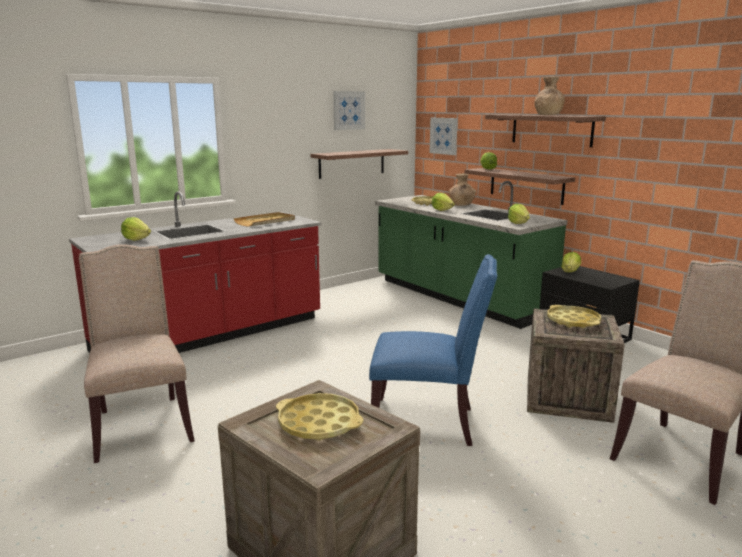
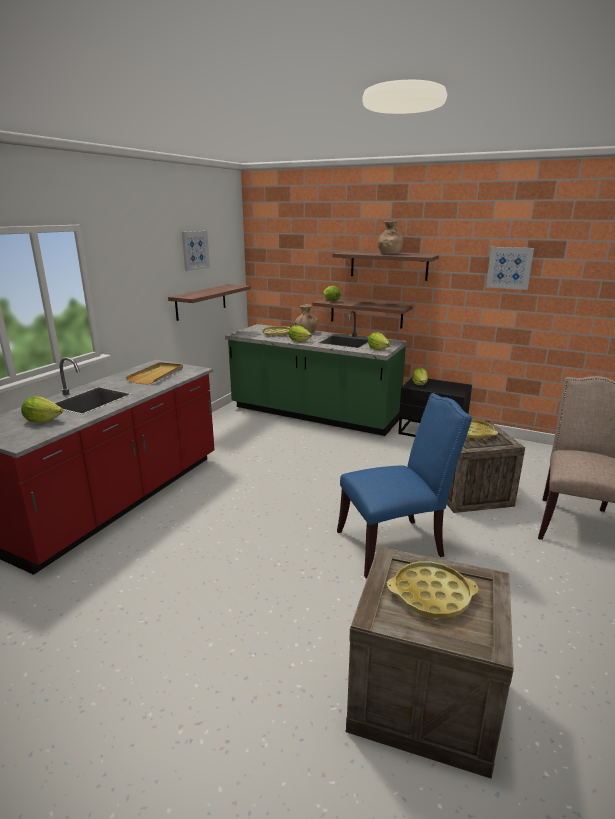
camera: 25 degrees left, 5 degrees up
(141, 424) = (136, 626): beige chair -> none
(444, 136) = (278, 270): picture -> picture (509, 268)

